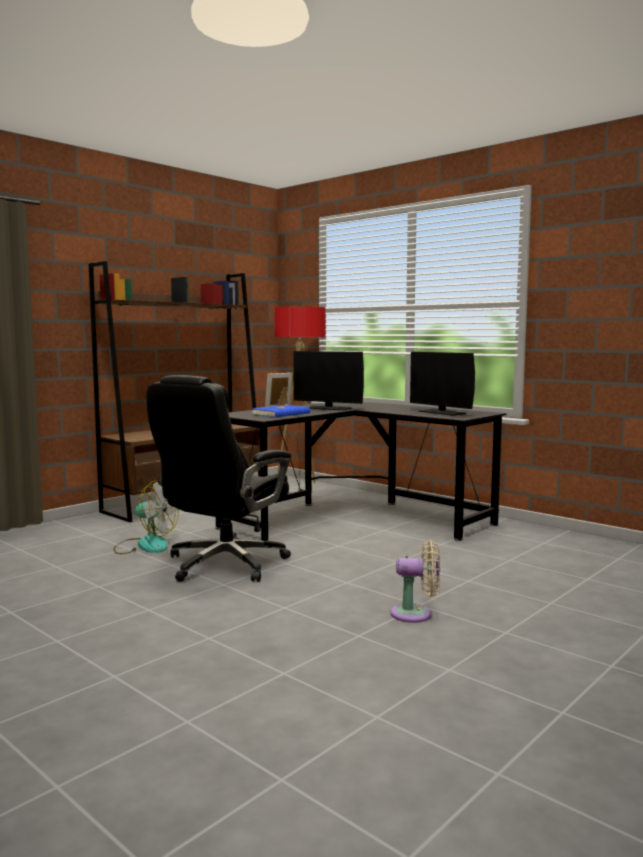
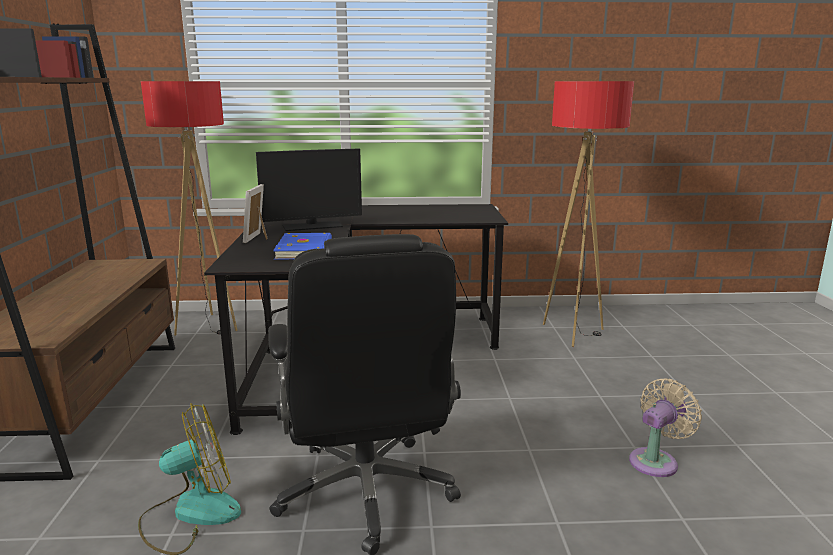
camera: 45 degrees left, 10 degrees up
(441, 412) = (444, 213): monitor -> none
(551, 549) = (573, 333): none -> floor lamp

